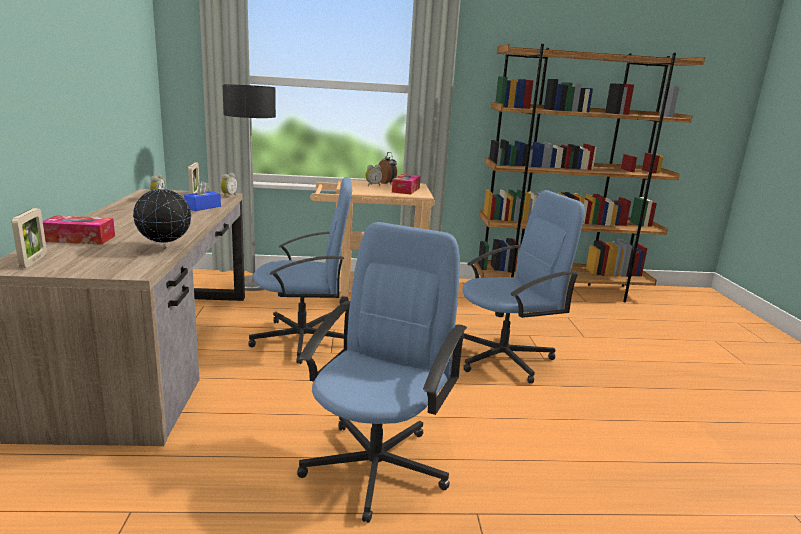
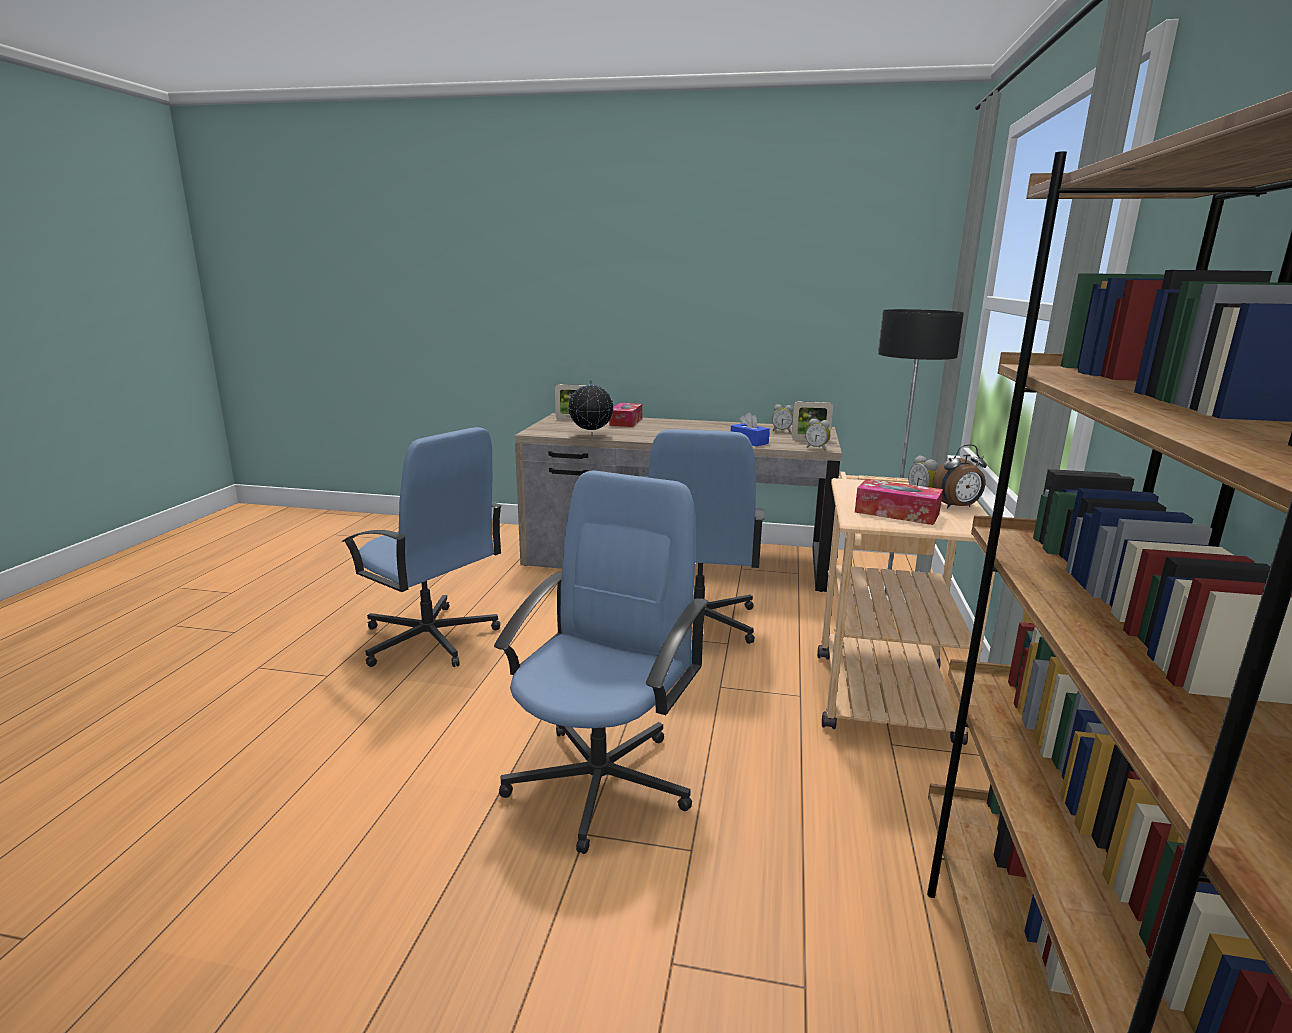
camera: 105 degrees right, 0 degrees up
(504, 358) = (602, 781): blue office chair -> blue office chair turned 150 degrees counterclockwise

